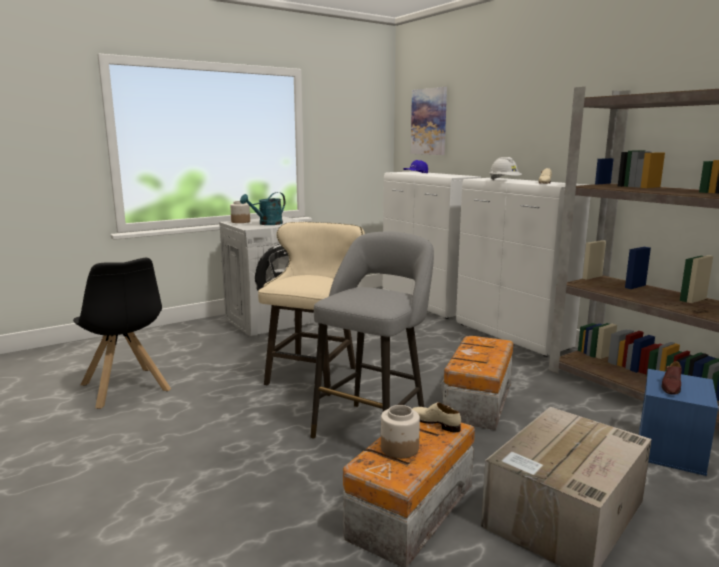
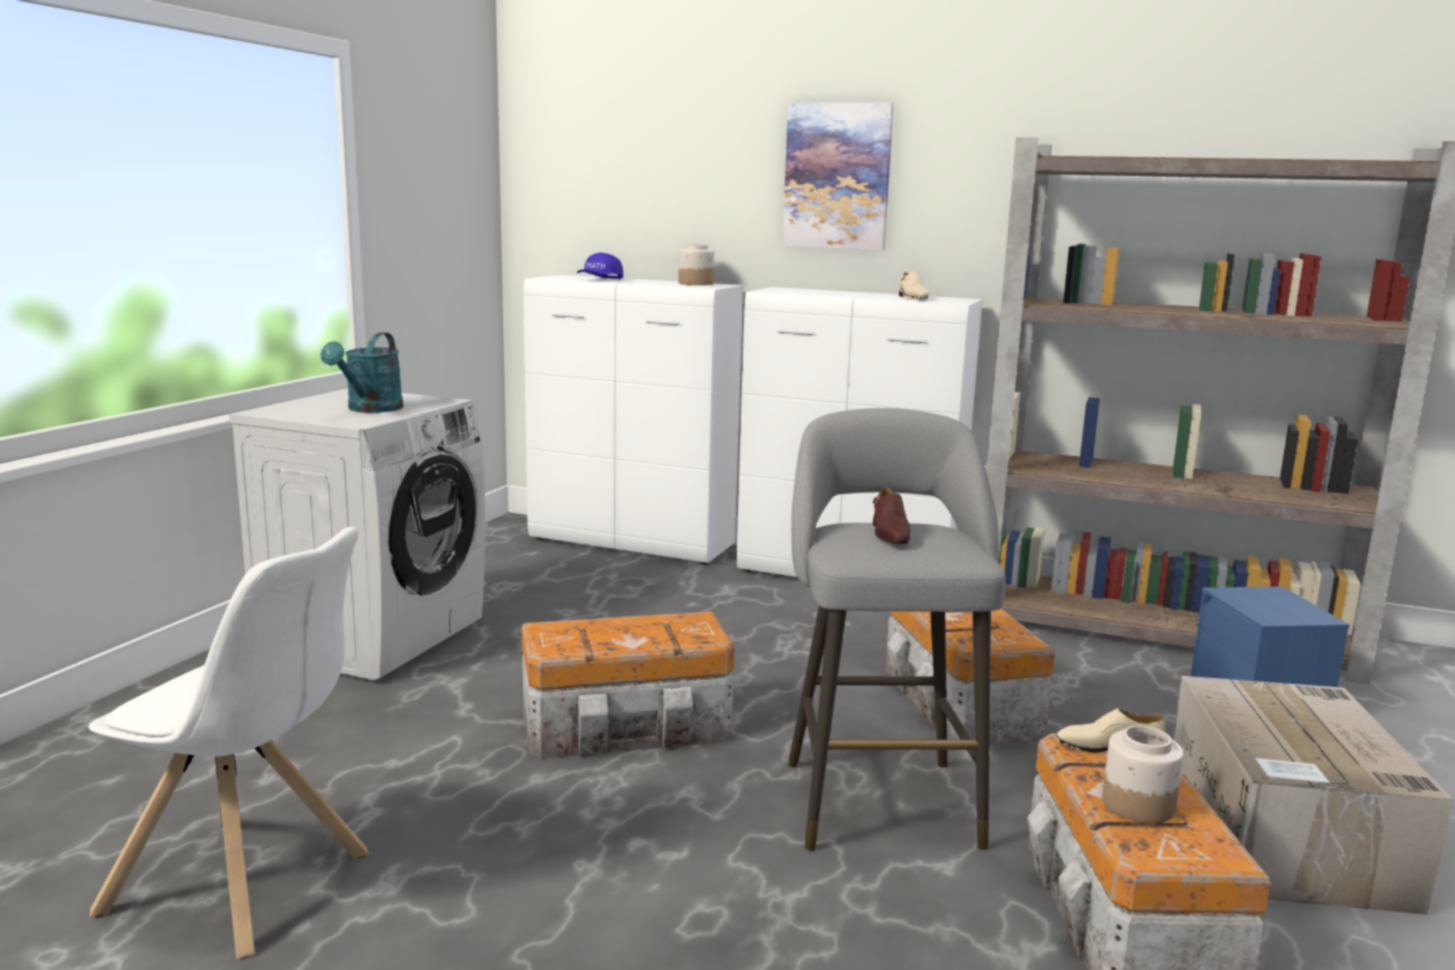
camera: 35 degrees left, 0 degrees up
(126, 389) = (246, 885): black chair -> white chair
(240, 222) = (288, 409): jar -> jar (695, 283)
(314, 374) = (629, 727): beige stool -> storage box
(429, 122) = (602, 174): picture -> picture (837, 176)
(504, 181) = (834, 295): white hard hat -> none
(671, 386) = (1266, 607): brown shoe -> brown shoe (889, 534)

